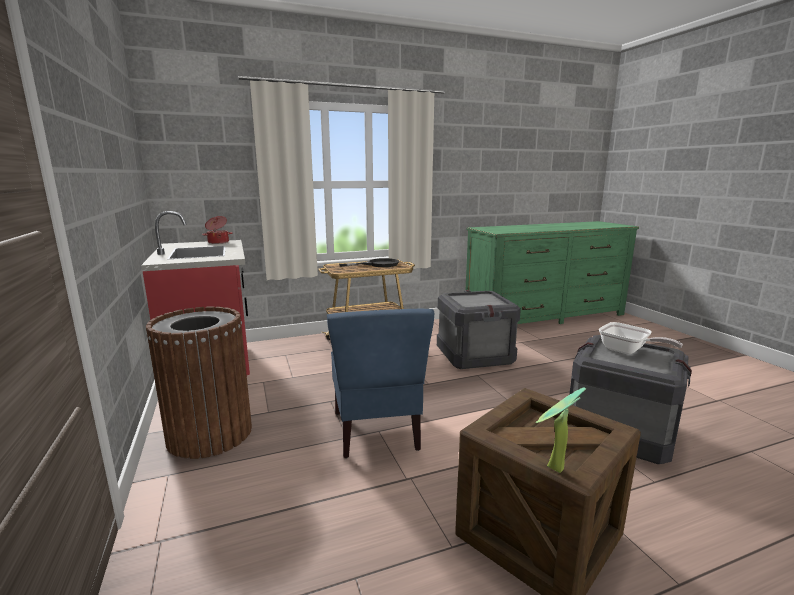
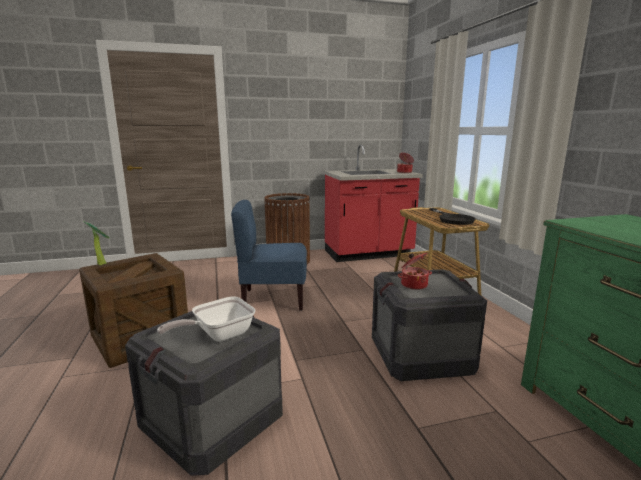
camera: 95 degrees right, 0 degrees up
(478, 303) = (413, 285): none -> cooking pot

